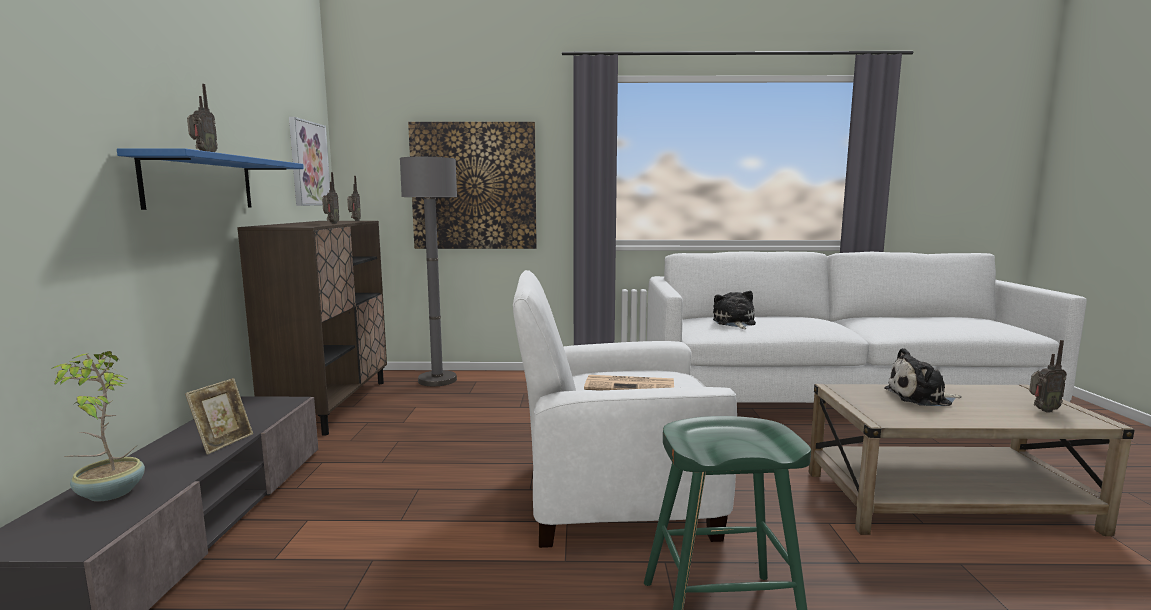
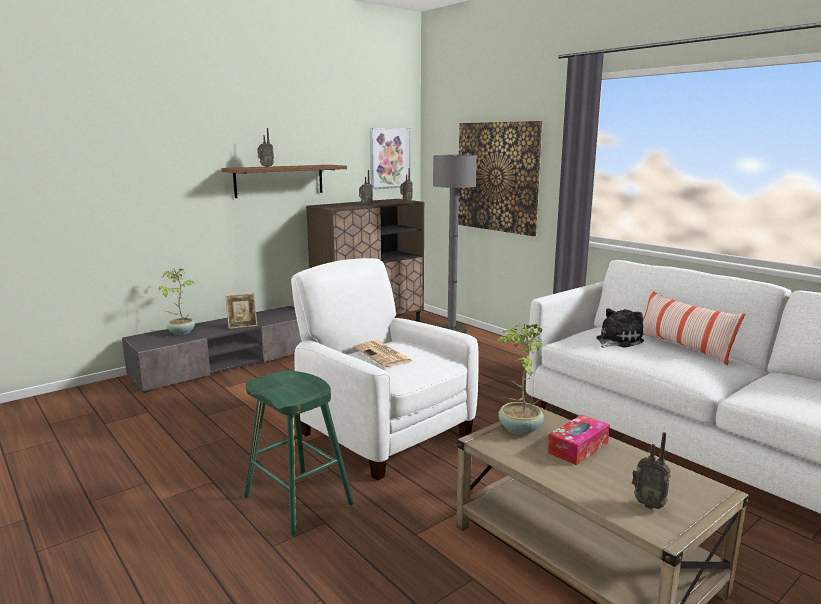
camera: 50 degrees right, 5 degrees up
(200, 183) = (279, 180): blue shelf -> brown shelf
(776, 317) = (682, 348): none -> pillow
(867, 402) = (519, 429): none -> potted plant
(921, 398) = (578, 448): plush toy -> tissue box

